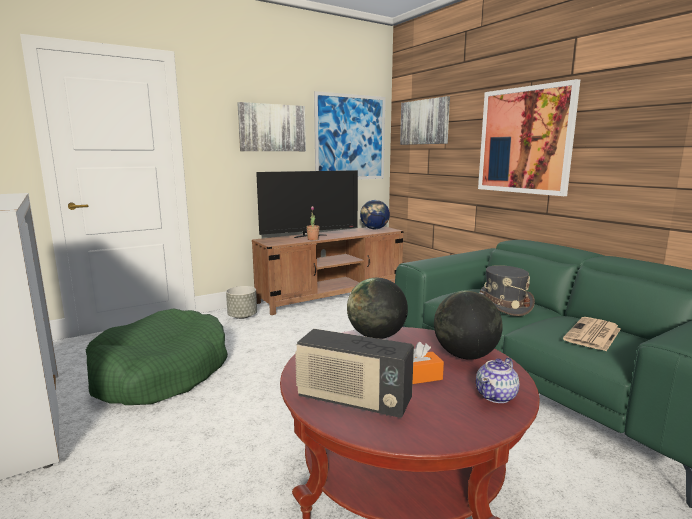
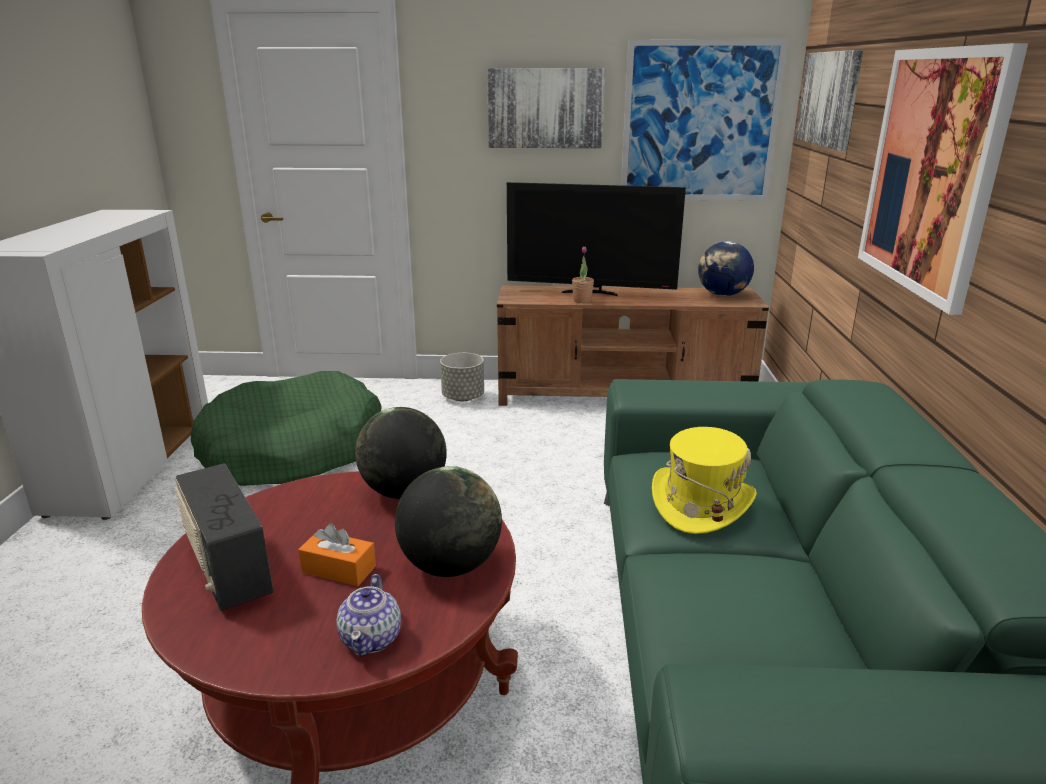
camera: 35 degrees right, 10 degrees up
(496, 396) = (372, 638): teapot -> teapot turned 75 degrees counterclockwise
(503, 305) = (701, 504): grey hat -> yellow hat
(593, 335) = (743, 616): newspaper -> none

